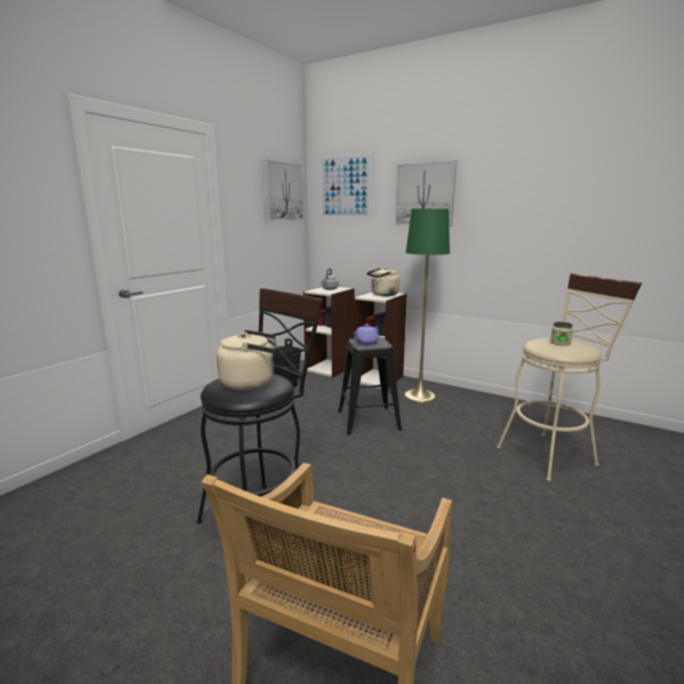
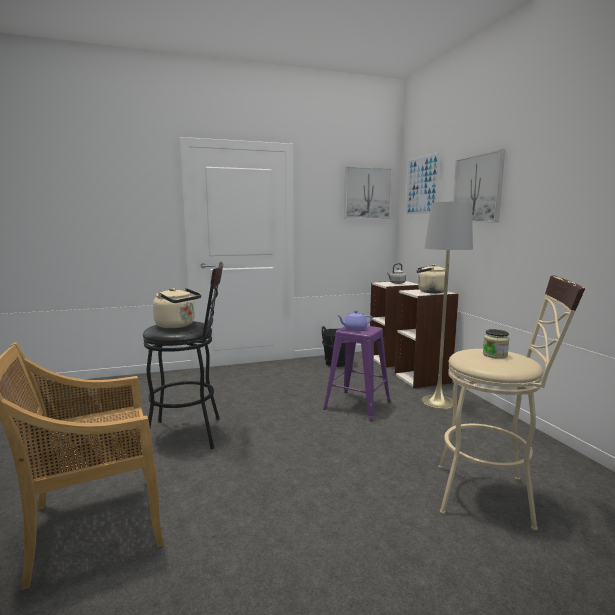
camera: 40 degrees right, 5 degrees down
(369, 419) = (358, 405): black stool -> purple stool
(419, 396) = (438, 402): green floor lamp -> grey floor lamp

